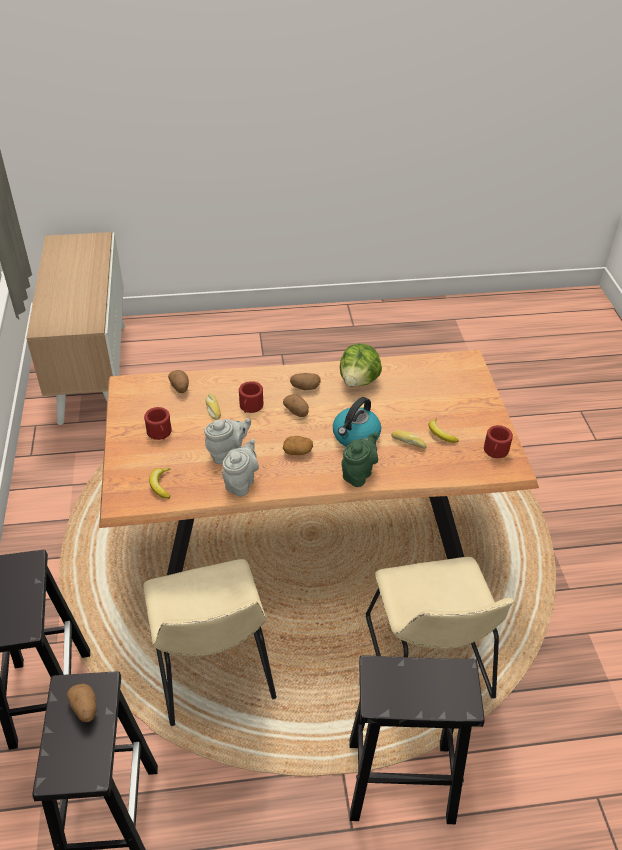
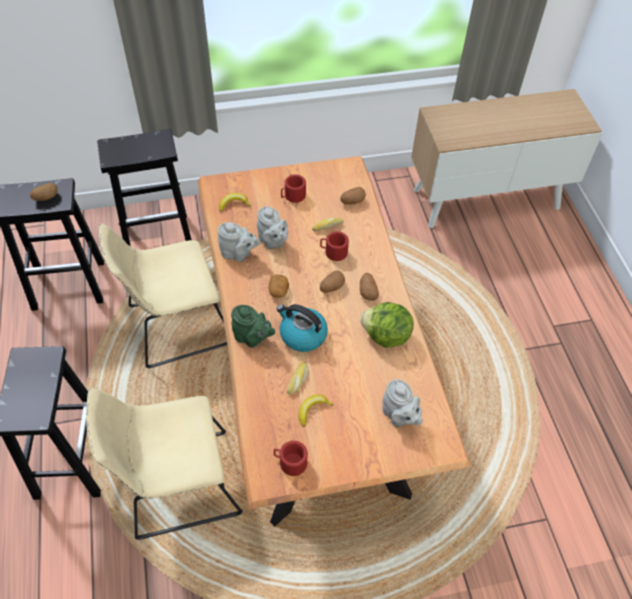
camera: 85 degrees right, 10 degrees up
(442, 381) = (399, 416): none -> grey teapot

